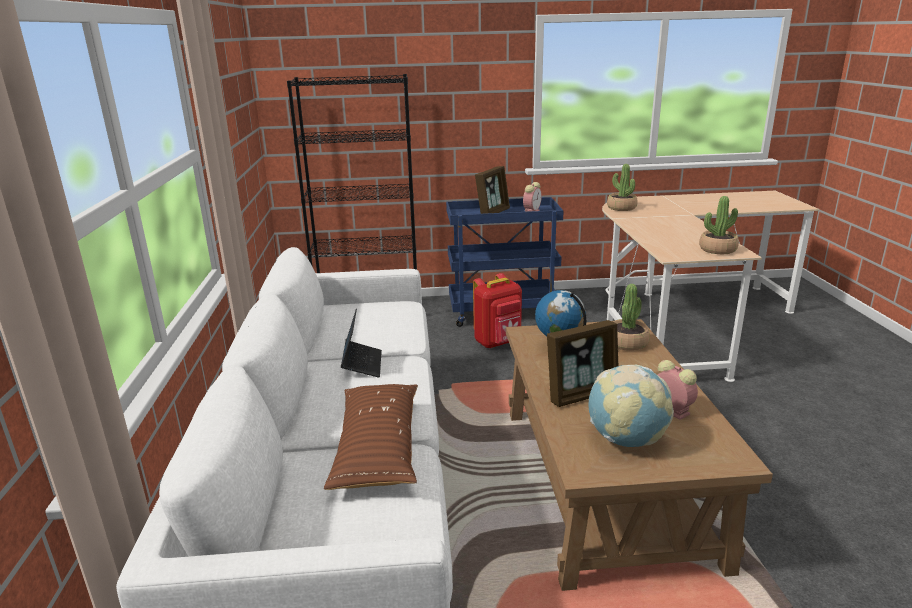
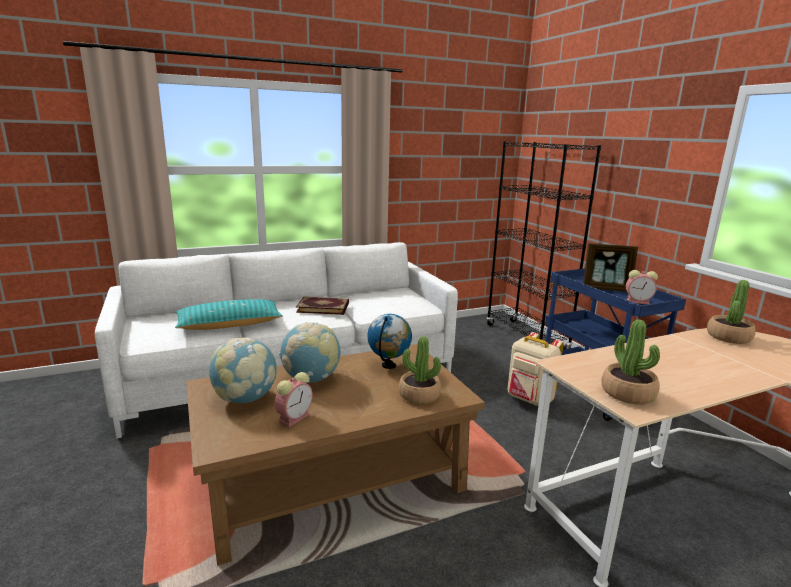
camera: 70 degrees right, 5 degrees down
(362, 364) = (323, 307): laptop -> book
(377, 447) = (229, 324): brown pillow -> turquoise pillow
(498, 343) = (529, 400): red backpack -> beige backpack
(582, 394) = (311, 379): picture frame -> globe

